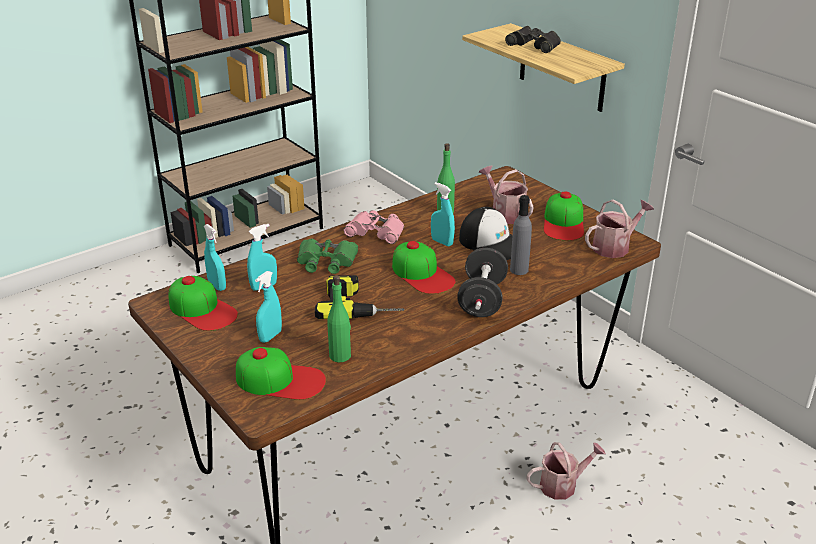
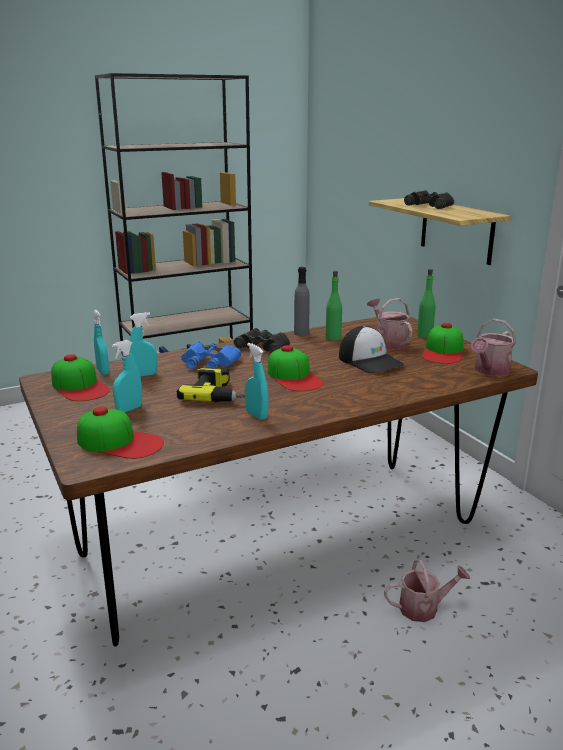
camera: 10 degrees right, 10 degrees down
(326, 261) = (209, 362): green binoculars -> blue binoculars
(340, 356) = (187, 428): green bottle -> green bottle (425, 335)
(376, 232) = (264, 347): pink binoculars -> black binoculars
(442, 242) = (322, 357): turquoise spray bottle -> turquoise spray bottle (256, 415)
(482, 300) = (344, 398): black dumbbell -> none
(519, 270) = (389, 380): grey bottle -> grey bottle (301, 333)
(615, 247) = (490, 370): watering can -> watering can turned 150 degrees clockwise

